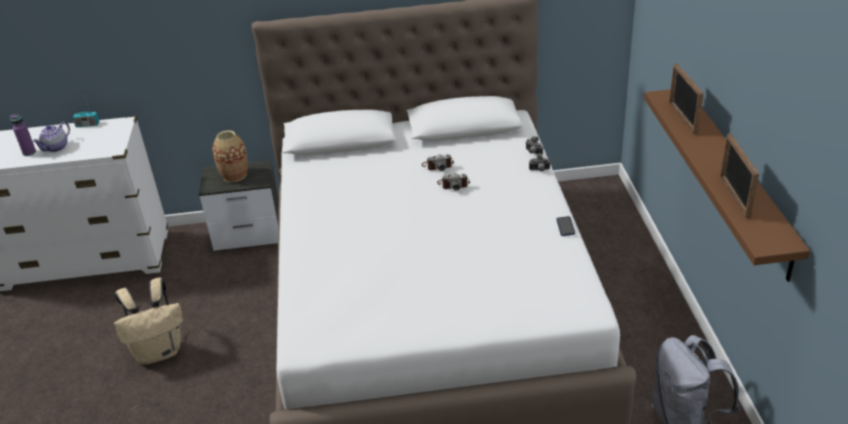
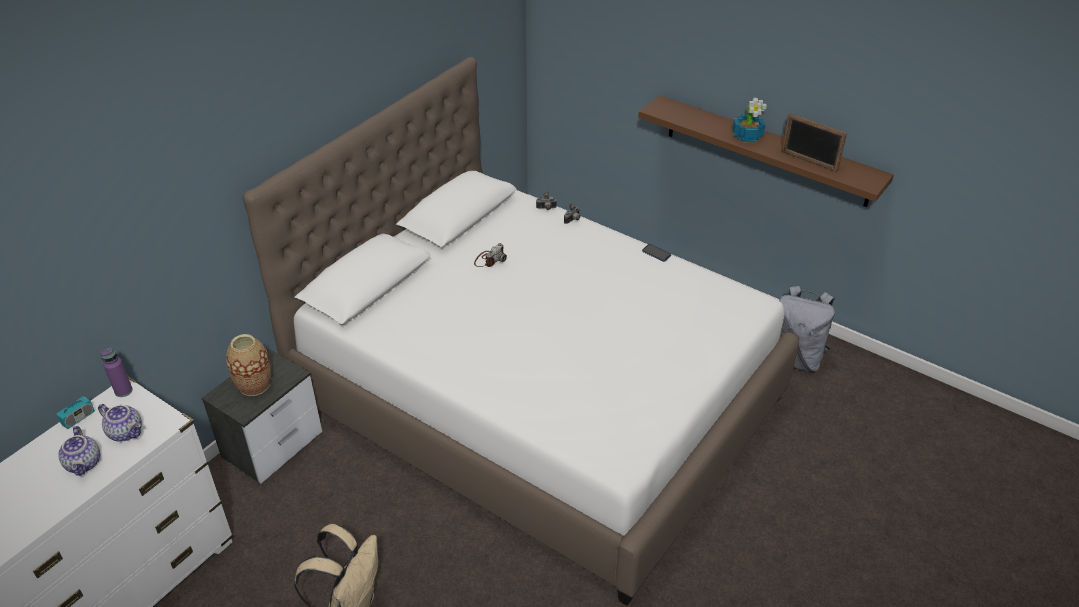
camera: 50 degrees left, 5 degrees up
(29, 152) = (55, 490): purple bottle -> purple bottle (123, 391)
(92, 143) = (126, 432): none -> teapot
(453, 184) = (527, 268): camera -> none
(682, 118) = (695, 120): picture frame -> none
(710, 151) = (747, 136): none -> potted plant

